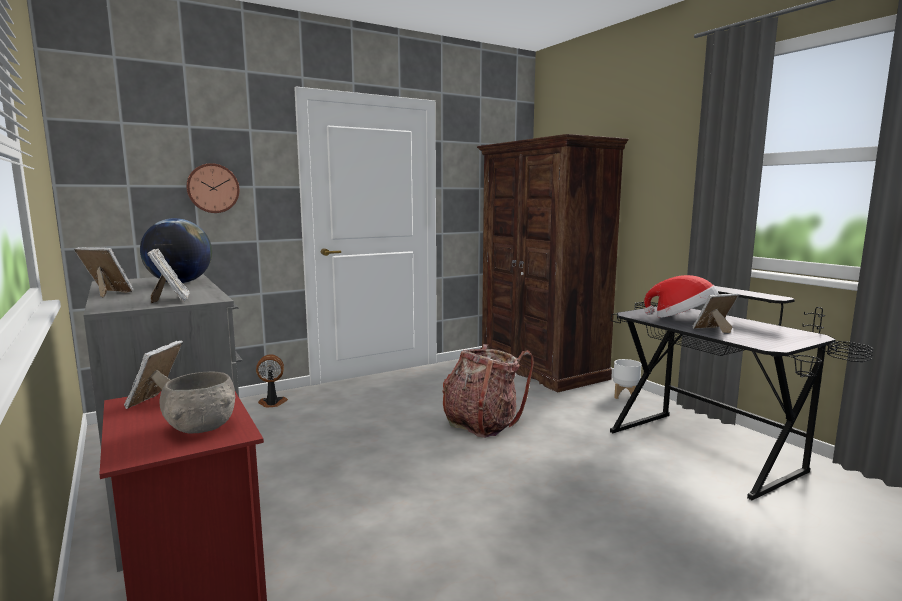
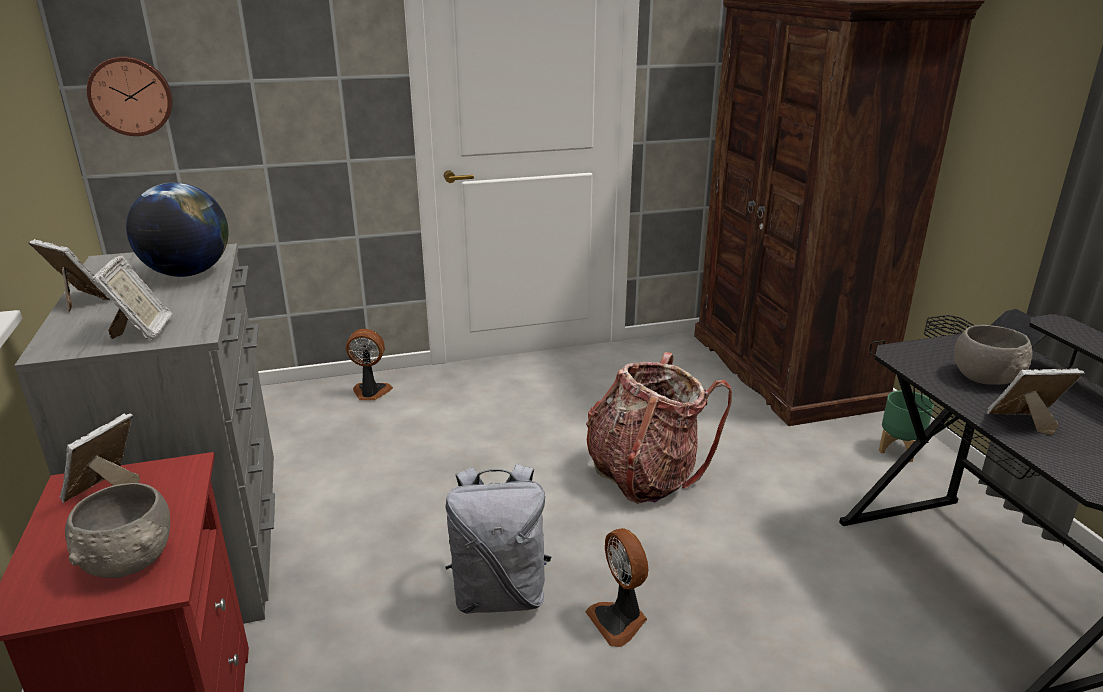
camera: 15 degrees right, 15 degrees up
(212, 188) = (277, 83): wall clock -> wall clock (131, 96)
(415, 494) = (500, 594): none -> grey backpack
(502, 495) = (619, 620): none -> fan
(626, 396) = (900, 450): white planter -> green planter
(681, 318) = (986, 377): hat -> grey bowl

